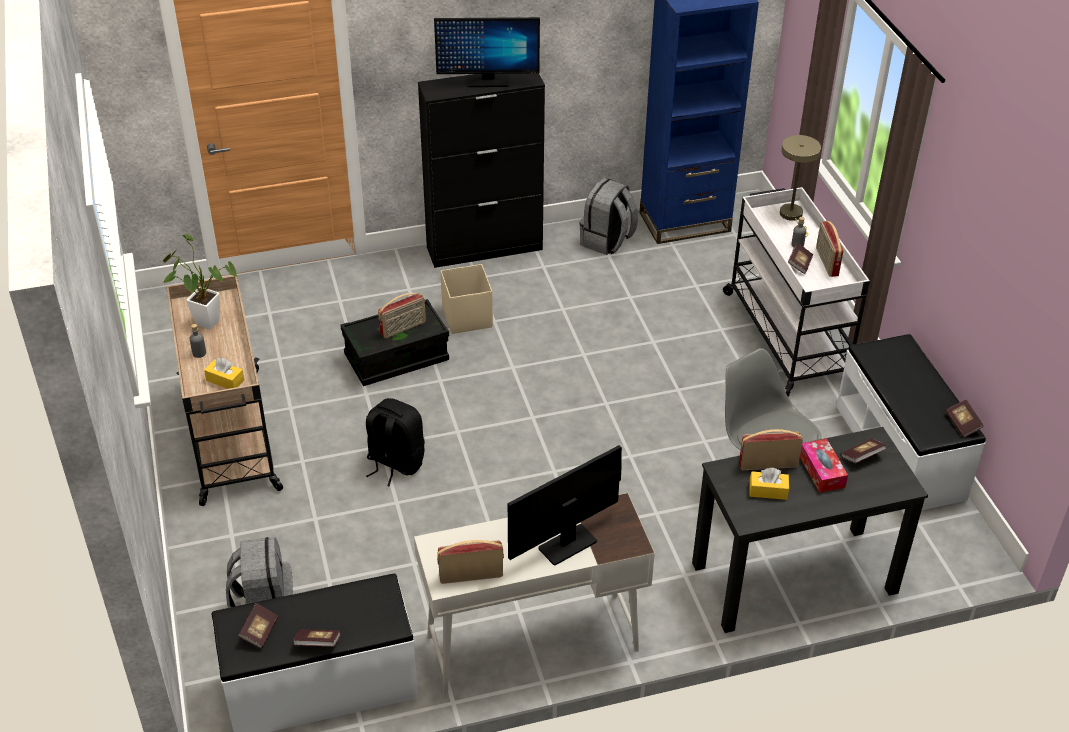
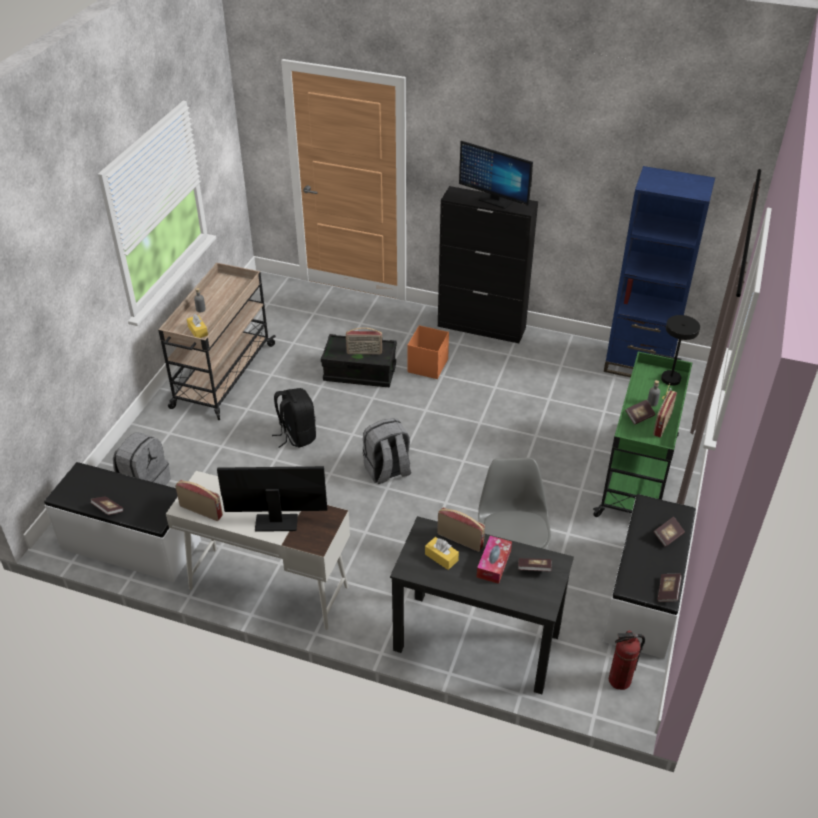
camera: 35 degrees right, 0 degrees up
(203, 321) = (222, 292): potted plant -> none
(259, 631) = (86, 486): book -> book (668, 536)
(467, 316) = (428, 365): beige storage box -> orange storage box
(607, 241) = (569, 356): grey backpack -> grey backpack (387, 471)
(786, 335) = (637, 474): white cart -> green cart
(793, 216) = (670, 381): beige table lamp -> black table lamp
(950, 541) = (619, 680): none -> fire extinguisher

